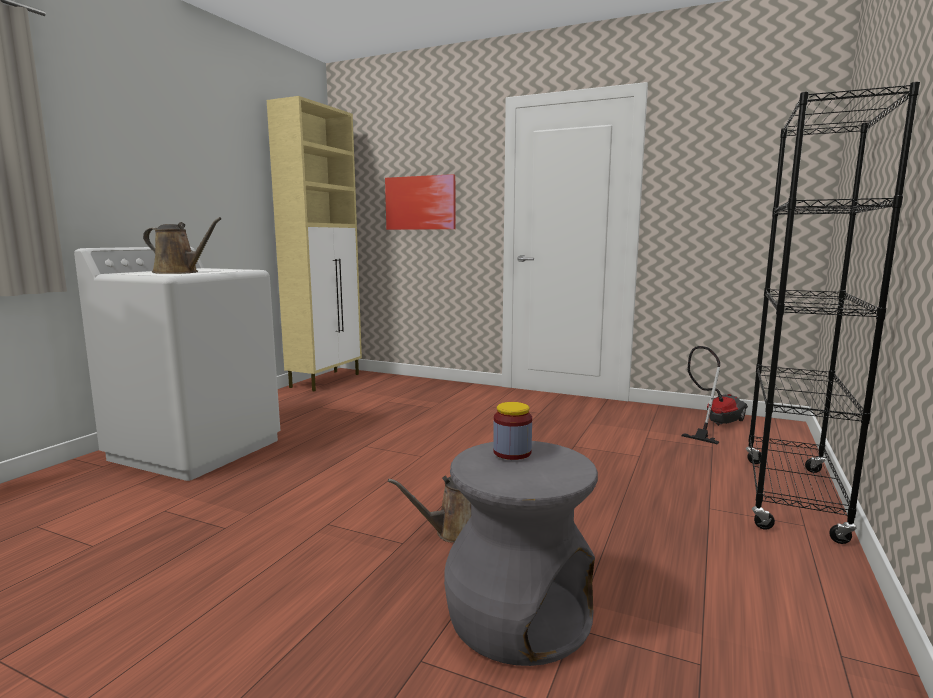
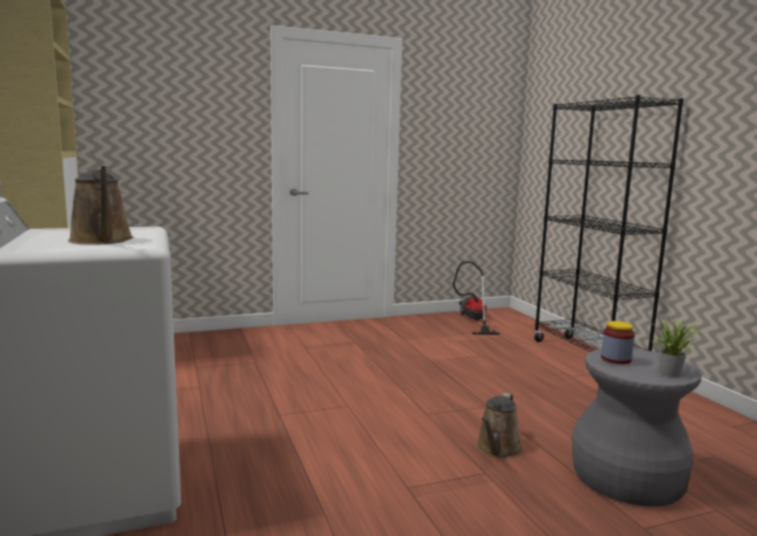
camera: 45 degrees left, 0 degrees up
(179, 272) = (102, 241): brown watering can -> brown watering can turned 90 degrees clockwise
(420, 203) = (165, 128): picture -> none
(528, 482) = (671, 372): none -> potted plant

